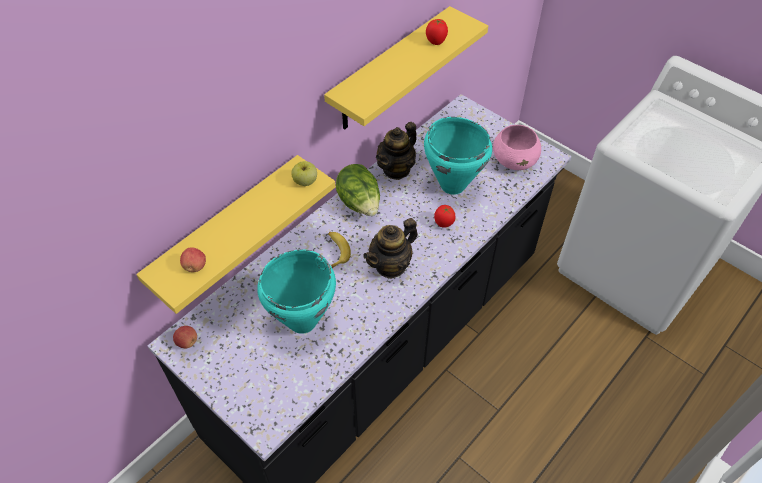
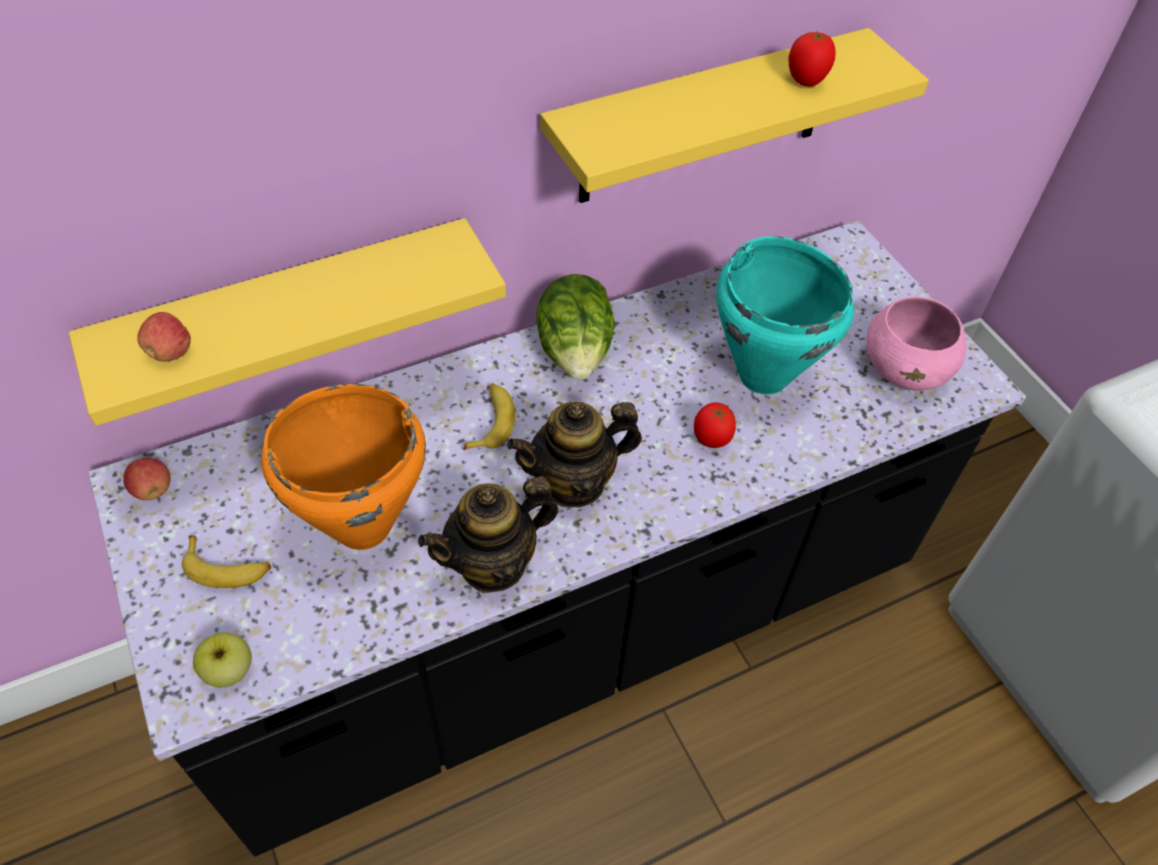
camera: 20 degrees right, 0 degrees up
(248, 364) = (228, 567): none -> banana
(301, 321) = (361, 525): turquoise cooking pot -> orange cooking pot
(305, 181) = (450, 268): apple -> apple (229, 671)
(396, 169) = (673, 314): teapot -> teapot (493, 564)

